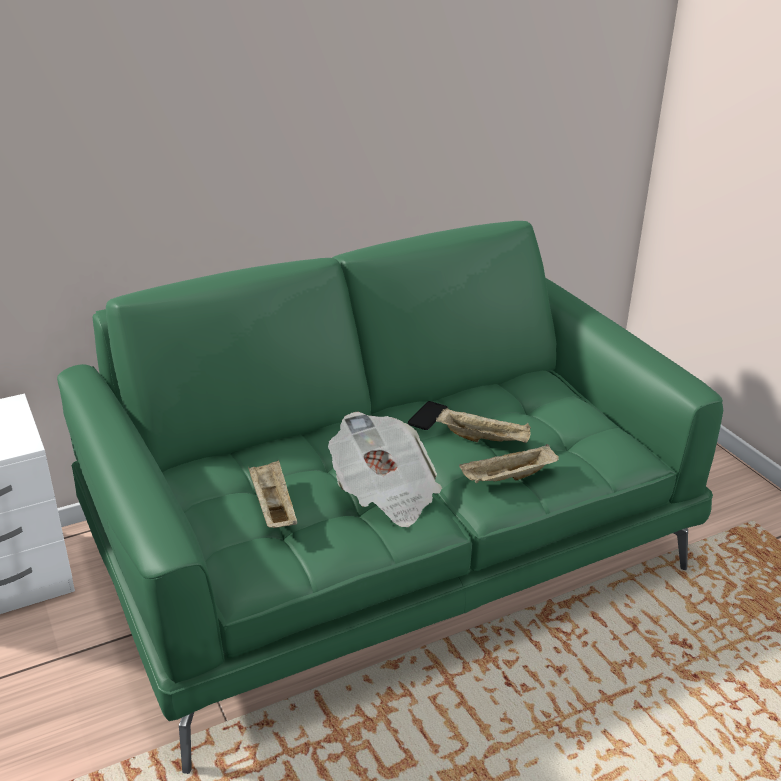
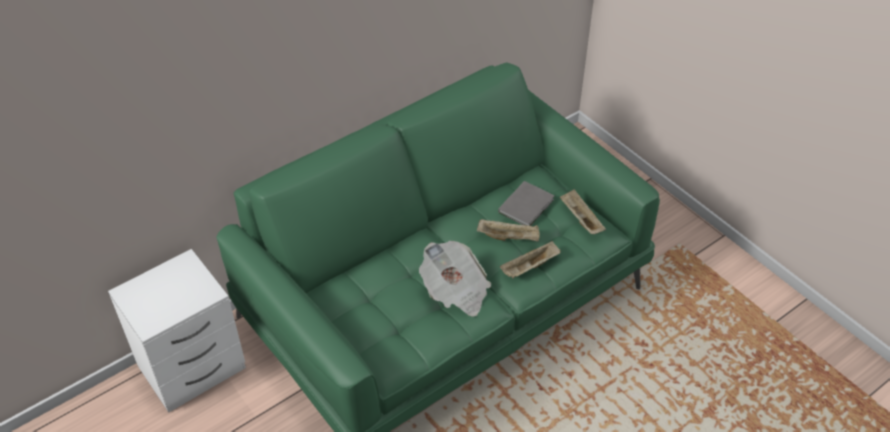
camera: 10 degrees left, 15 degrees up
(273, 508) = (388, 314): beige tray -> beige tray (580, 219)
(427, 416) = (467, 222): phone -> none
(521, 406) = (527, 205): none -> grey book

